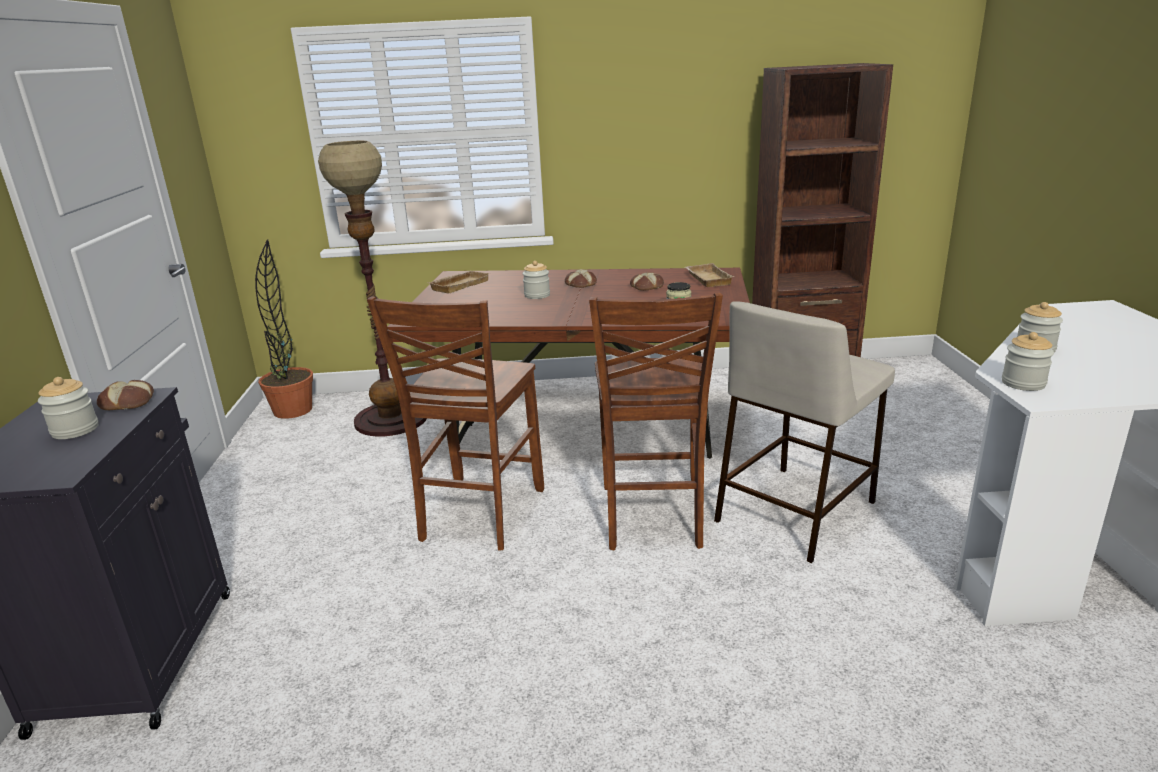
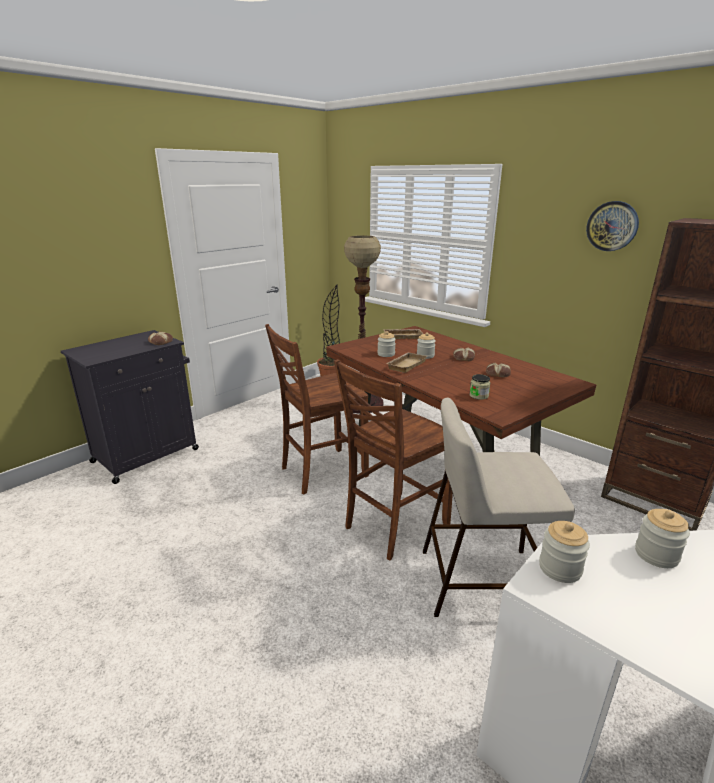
camera: 45 degrees right, 0 degrees up
(75, 430) = (129, 346): jar -> jar (386, 354)
(688, 86) = (612, 226): none -> wall clock
(706, 279) = (549, 383): beige tray -> beige tray (406, 365)

